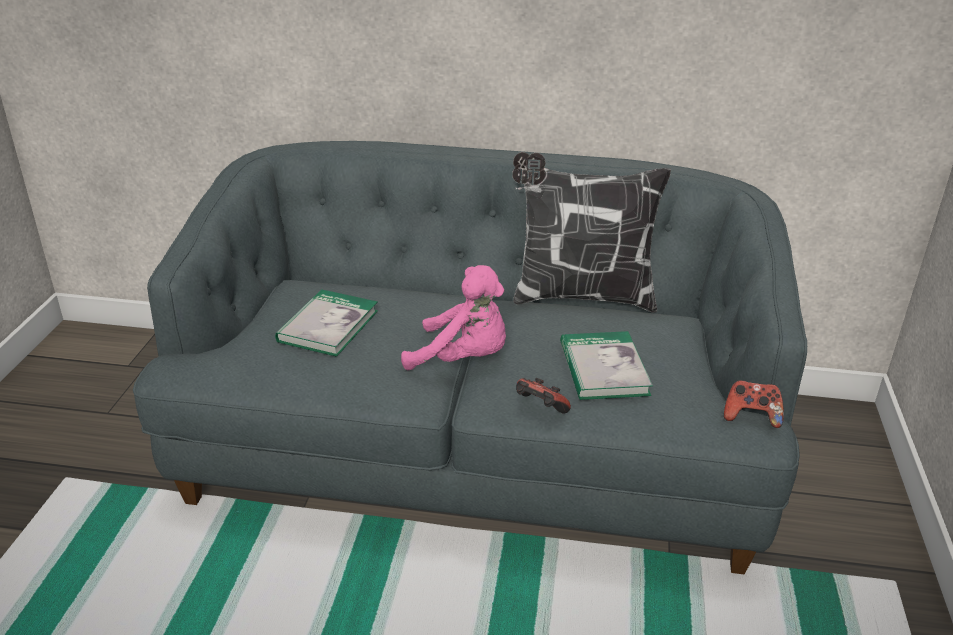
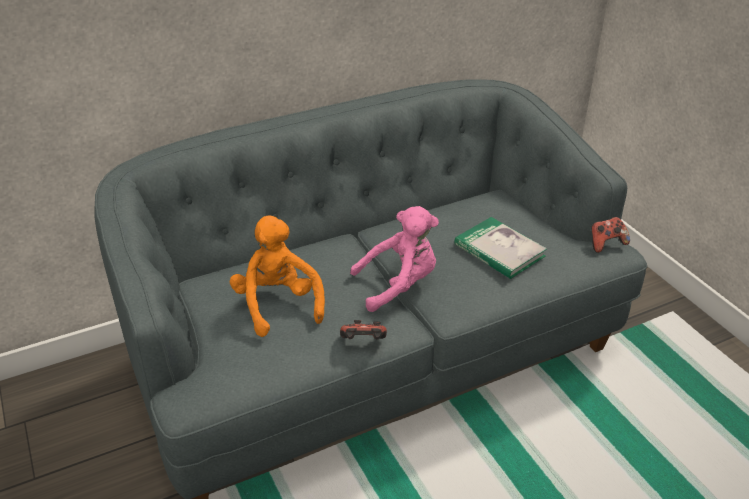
camera: 35 degrees left, 5 degrees up
(328, 326) = (278, 304): book -> orange plush toy
(539, 409) = (491, 297): game controller -> game controller (363, 343)
(580, 296) = (419, 203): pillow -> none

